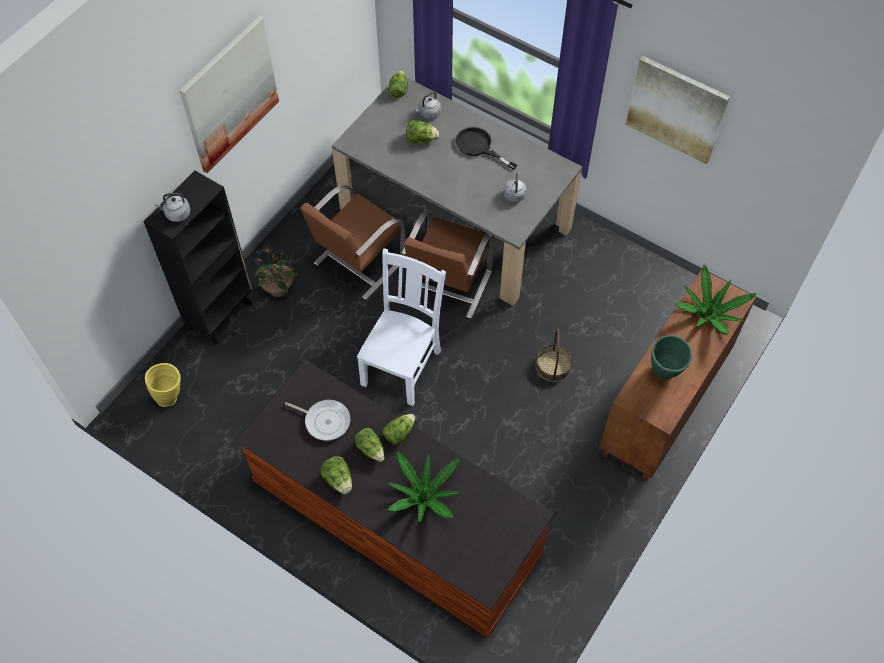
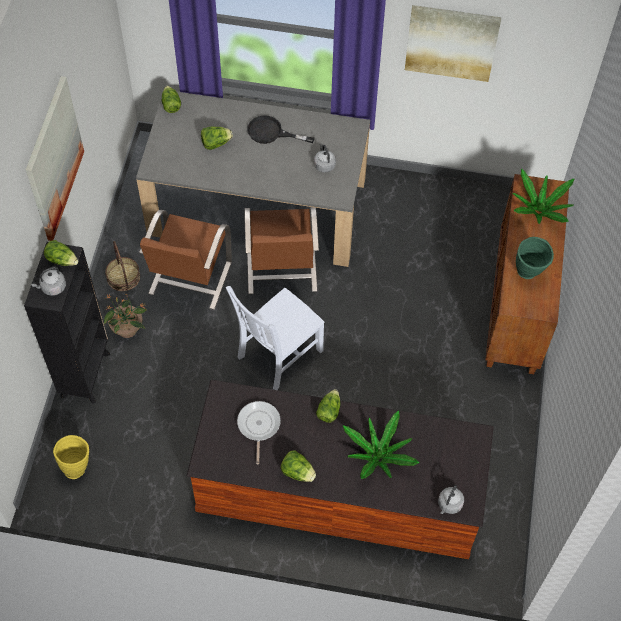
camera: 25 degrees left, 0 degrees up
(325, 420) = (258, 426): frying pan -> frying pan turned 90 degrees counterclockwise
(371, 449) = (311, 434): lettuce -> lettuce (62, 259)
(403, 365) = (277, 355): white chair -> white chair turned 135 degrees counterclockwise
(429, 114) = (210, 117): grey kettle -> grey kettle (449, 505)
(553, 366) = (409, 306): basket -> basket (123, 277)

